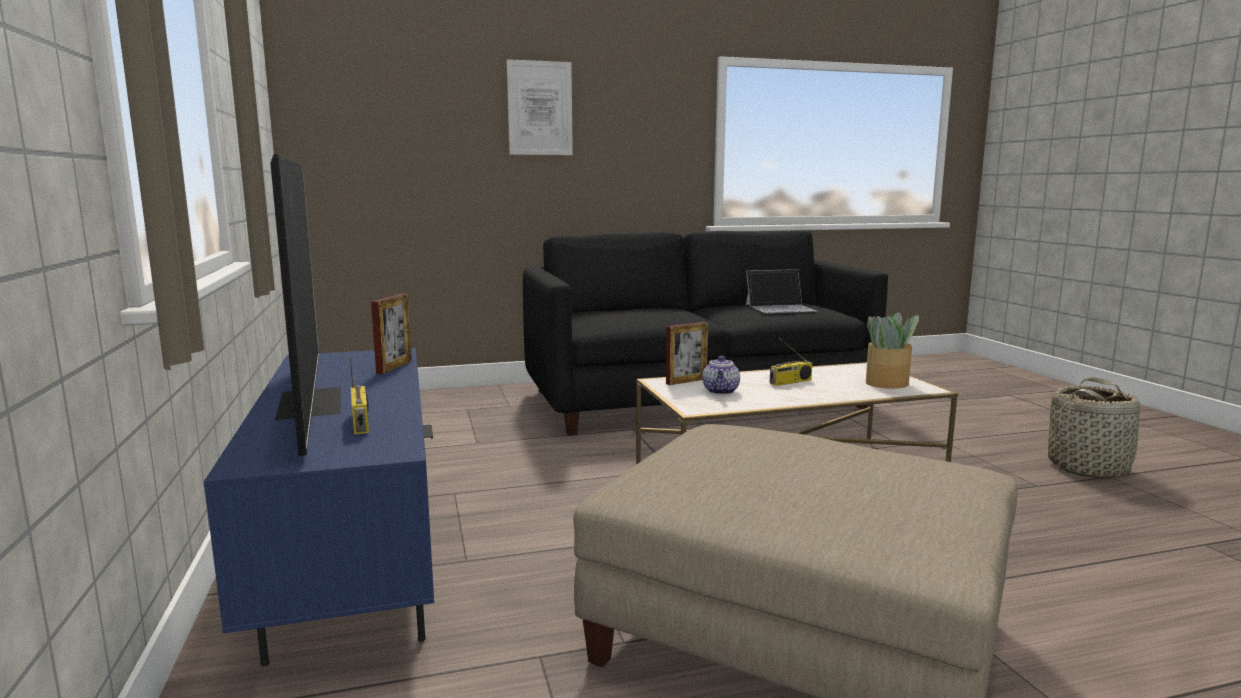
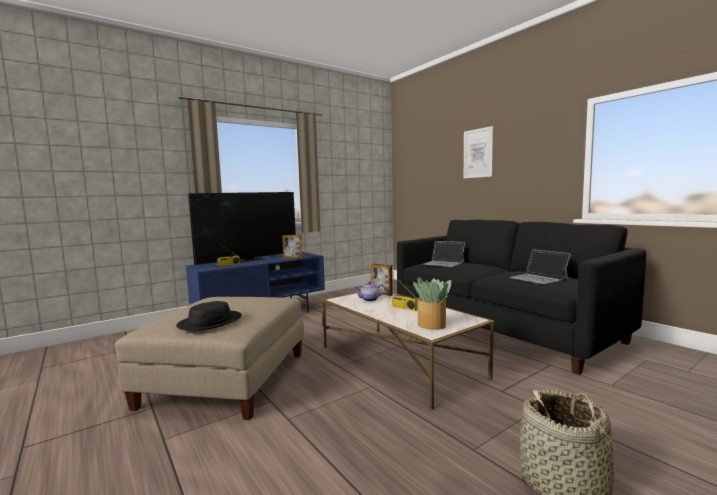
camera: 70 degrees right, 5 degrees down
(620, 315) = (444, 263): none -> laptop
(914, 482) = (210, 322): none -> black hat

